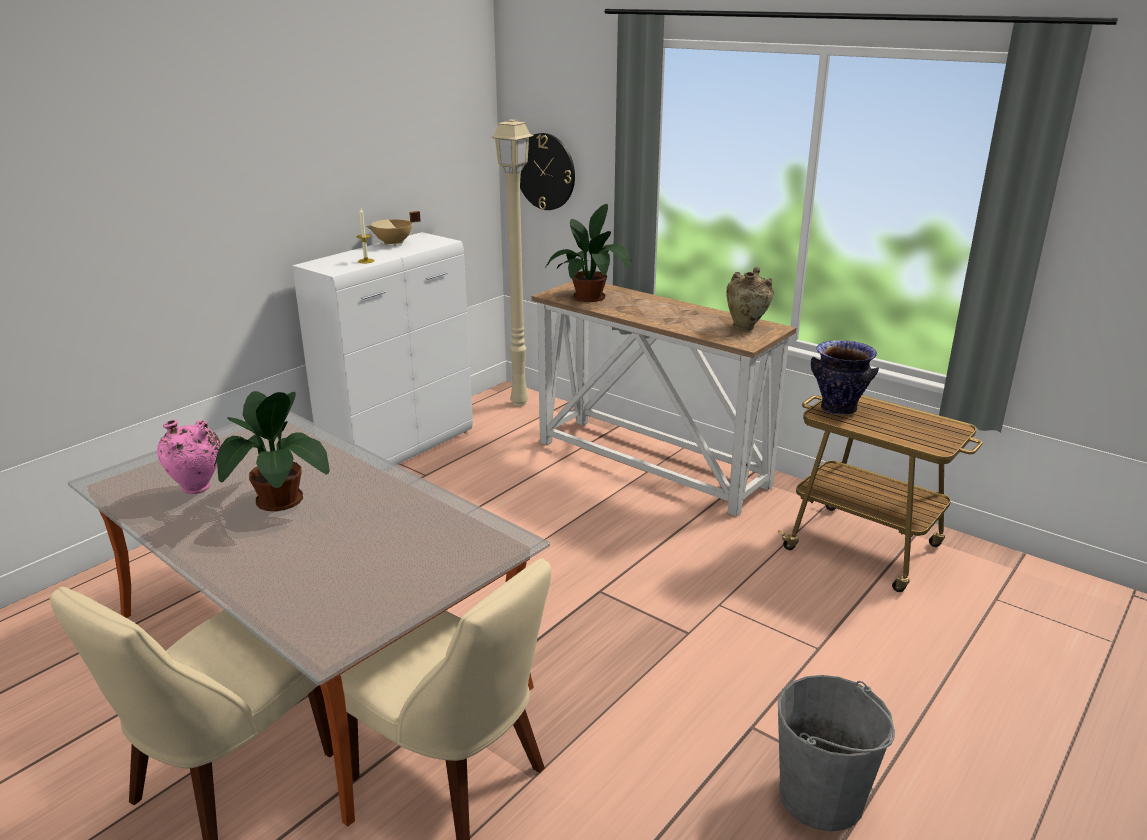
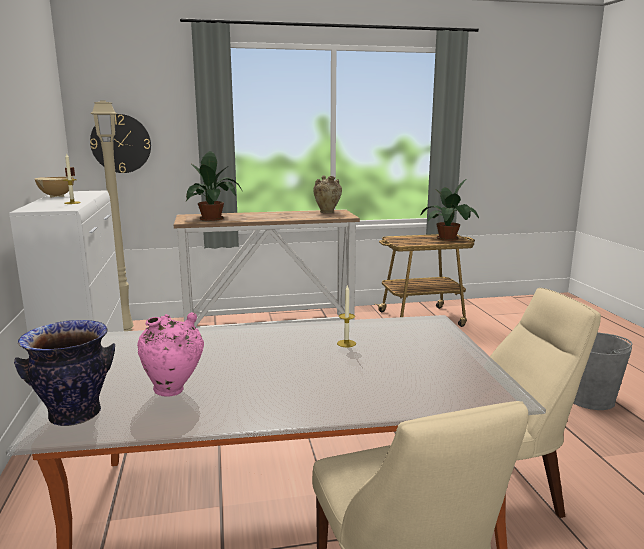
camera: 50 degrees left, 10 degrees down
(279, 501) = (259, 366): potted plant -> potted plant (449, 238)
(381, 518) = (346, 343): none -> candle
(838, 409) = (402, 241): vase -> vase (75, 415)

